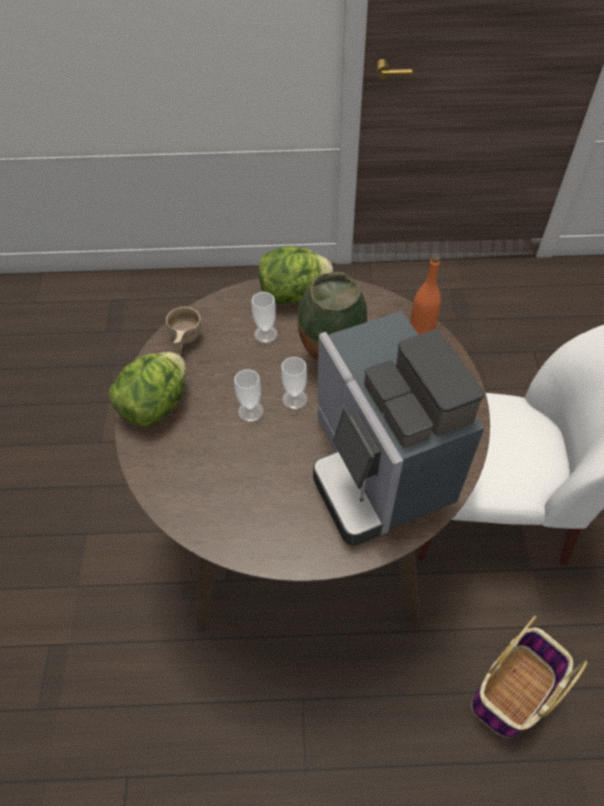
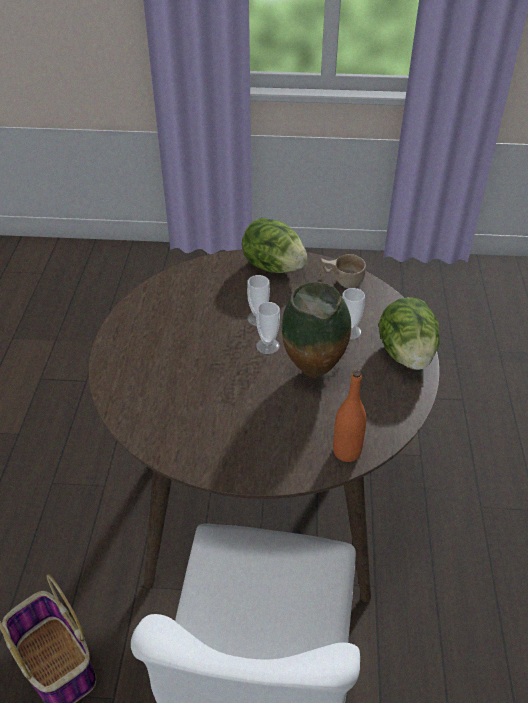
camera: 95 degrees right, 10 degrees down
(377, 470) = (178, 393): coffee machine -> none

